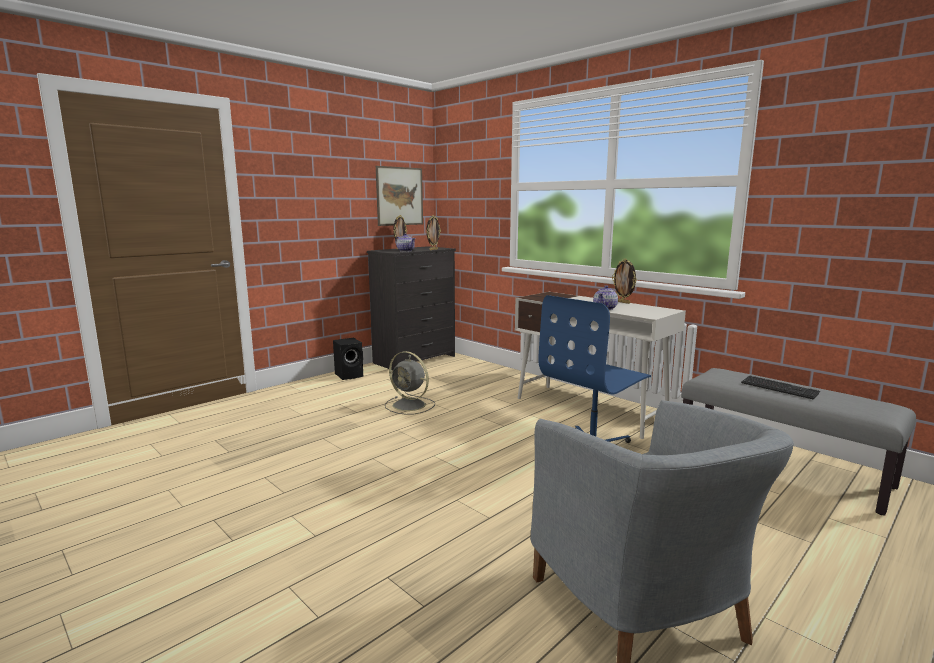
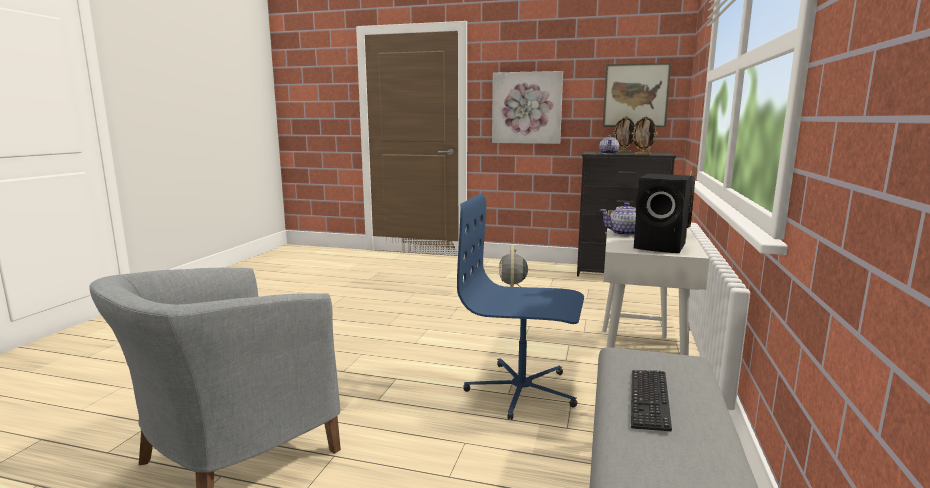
camera: 60 degrees right, 0 degrees up
(308, 207) = (527, 108): none -> picture
(350, 375) = (539, 267): black speaker -> black speaker (661, 246)

